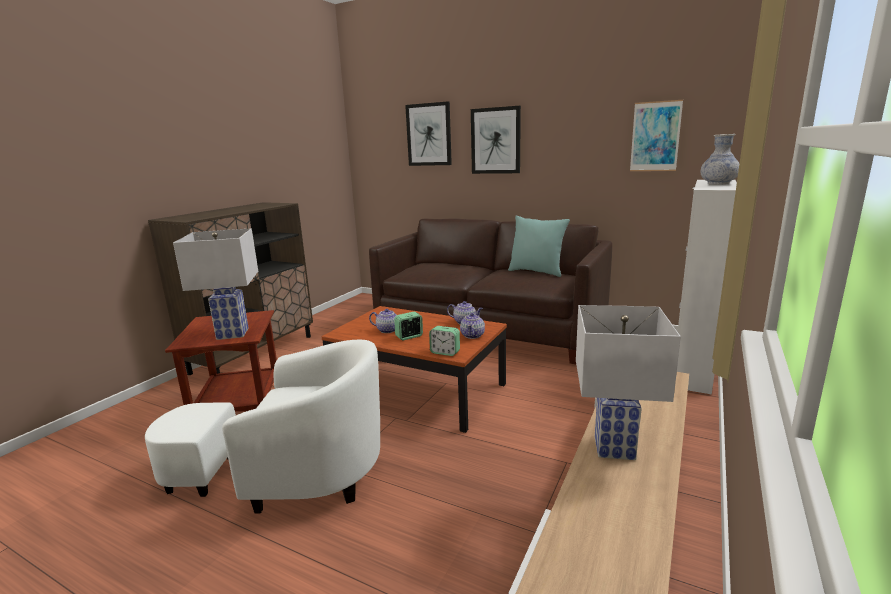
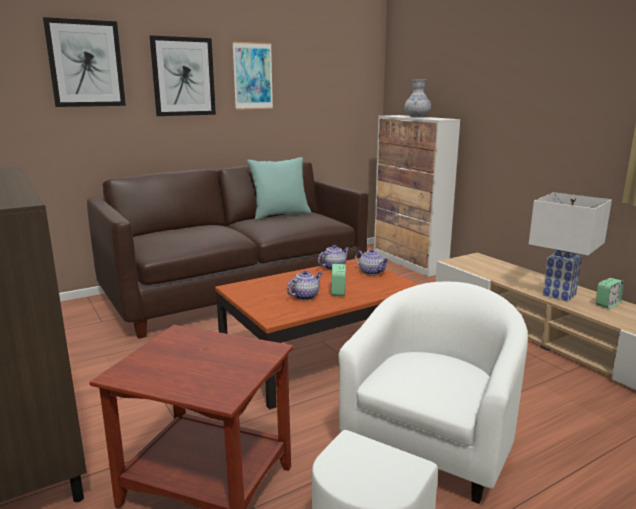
camera: 60 degrees left, 0 degrees up
(233, 333) = (238, 357): white table lamp -> none
(445, 352) = (397, 288): alarm clock -> alarm clock (607, 304)
(655, 136) = (330, 80): picture -> picture (253, 76)

